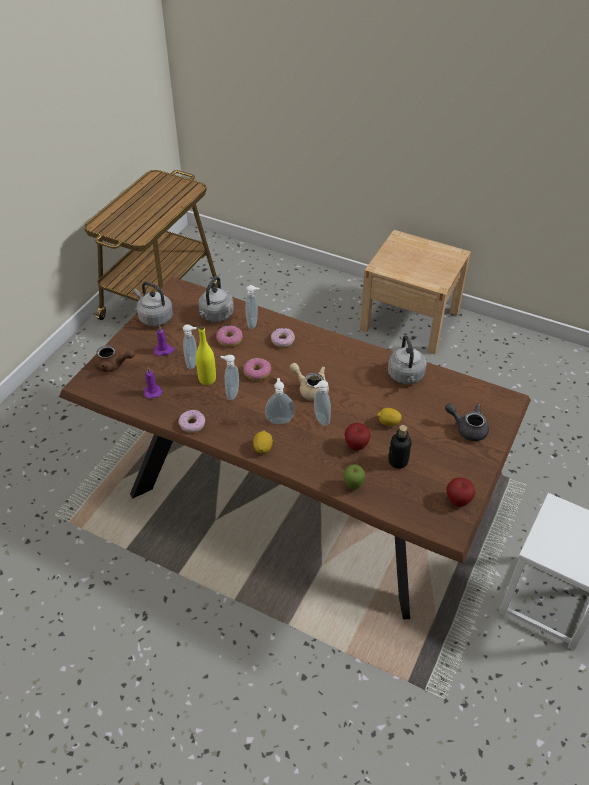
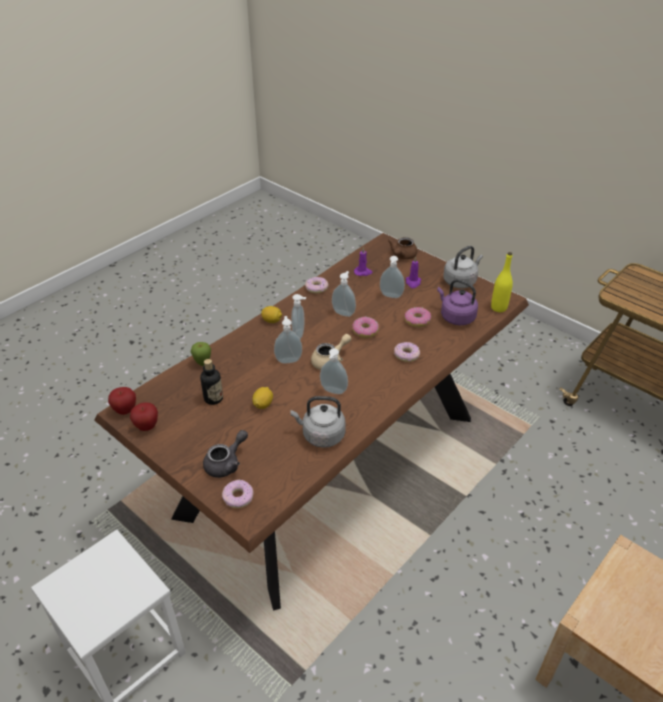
camera: 105 degrees right, 5 degrees down
(207, 379) = (367, 301): yellow bottle -> yellow bottle (498, 308)
(215, 316) = (455, 317): grey kettle -> purple kettle
(253, 323) = (438, 339): soap dispenser -> soap dispenser (333, 391)
(356, 446) = (246, 375): apple -> apple (125, 410)
(496, 411) = (238, 497): none -> donut

